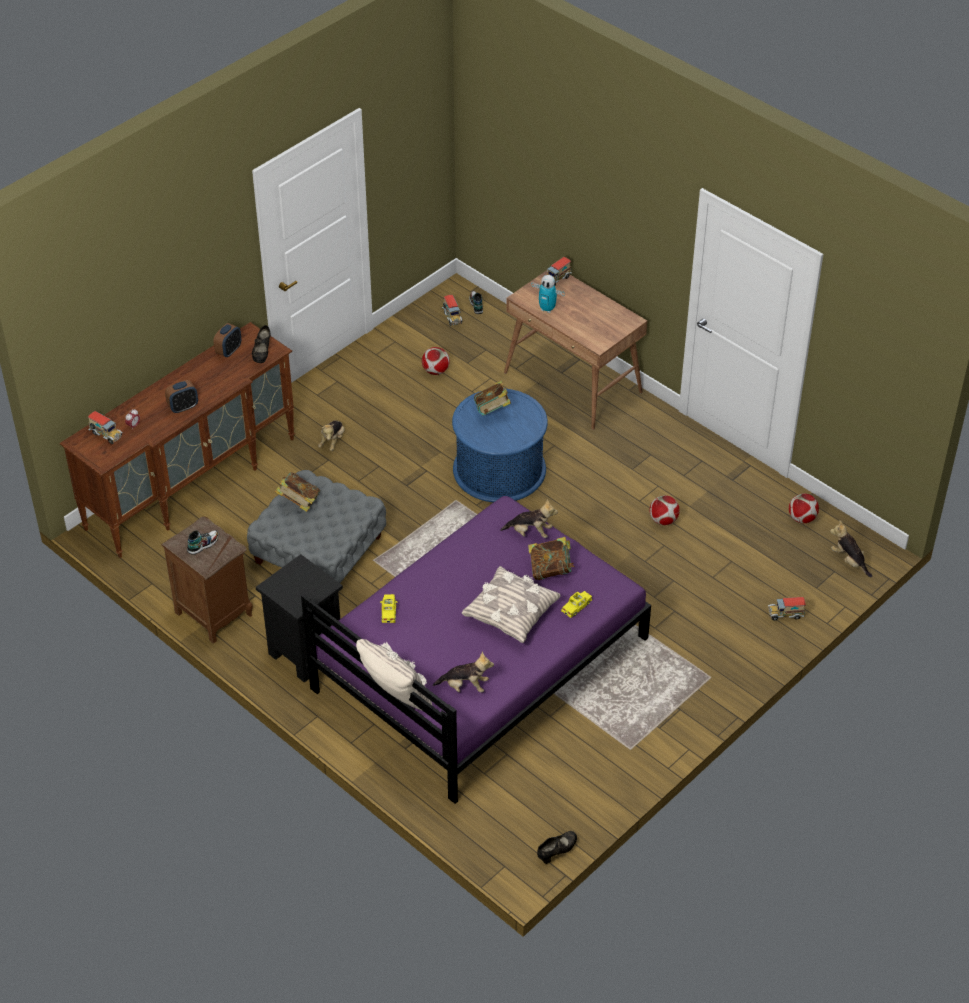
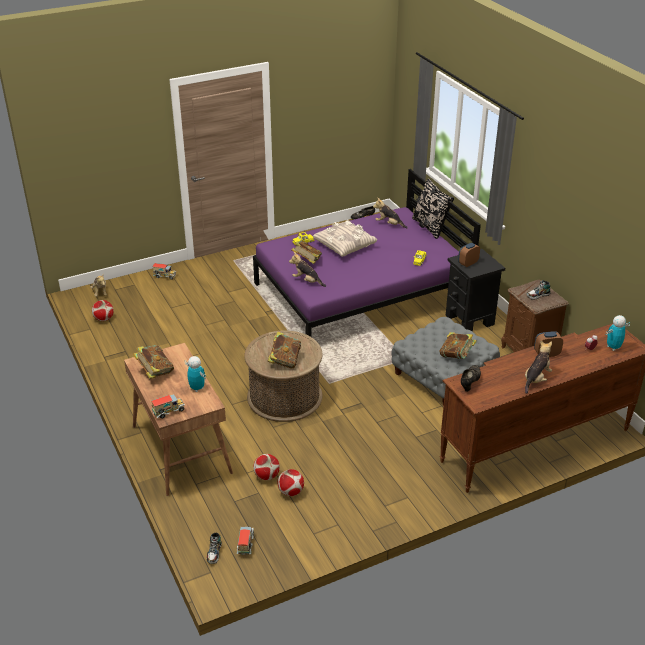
camera: 160 degrees left, 10 degrees down
(106, 435) = (613, 347): toy truck -> toy robot
(229, 351) = (499, 391): alarm clock -> alarm clock (468, 263)
(332, 441) = (407, 451): plush toy -> plush toy (536, 379)
(397, 696) = (429, 227): beige pillow -> black pillow
(499, 470) = (284, 397): blue coffee table -> brown coffee table
(603, 315) = (155, 372): none -> book
(663, 520) = (193, 338): football -> football (267, 476)

